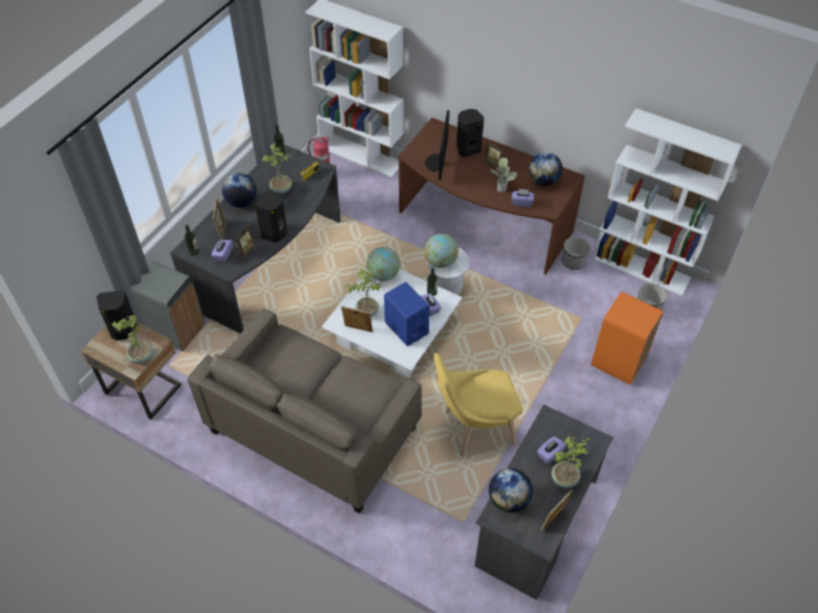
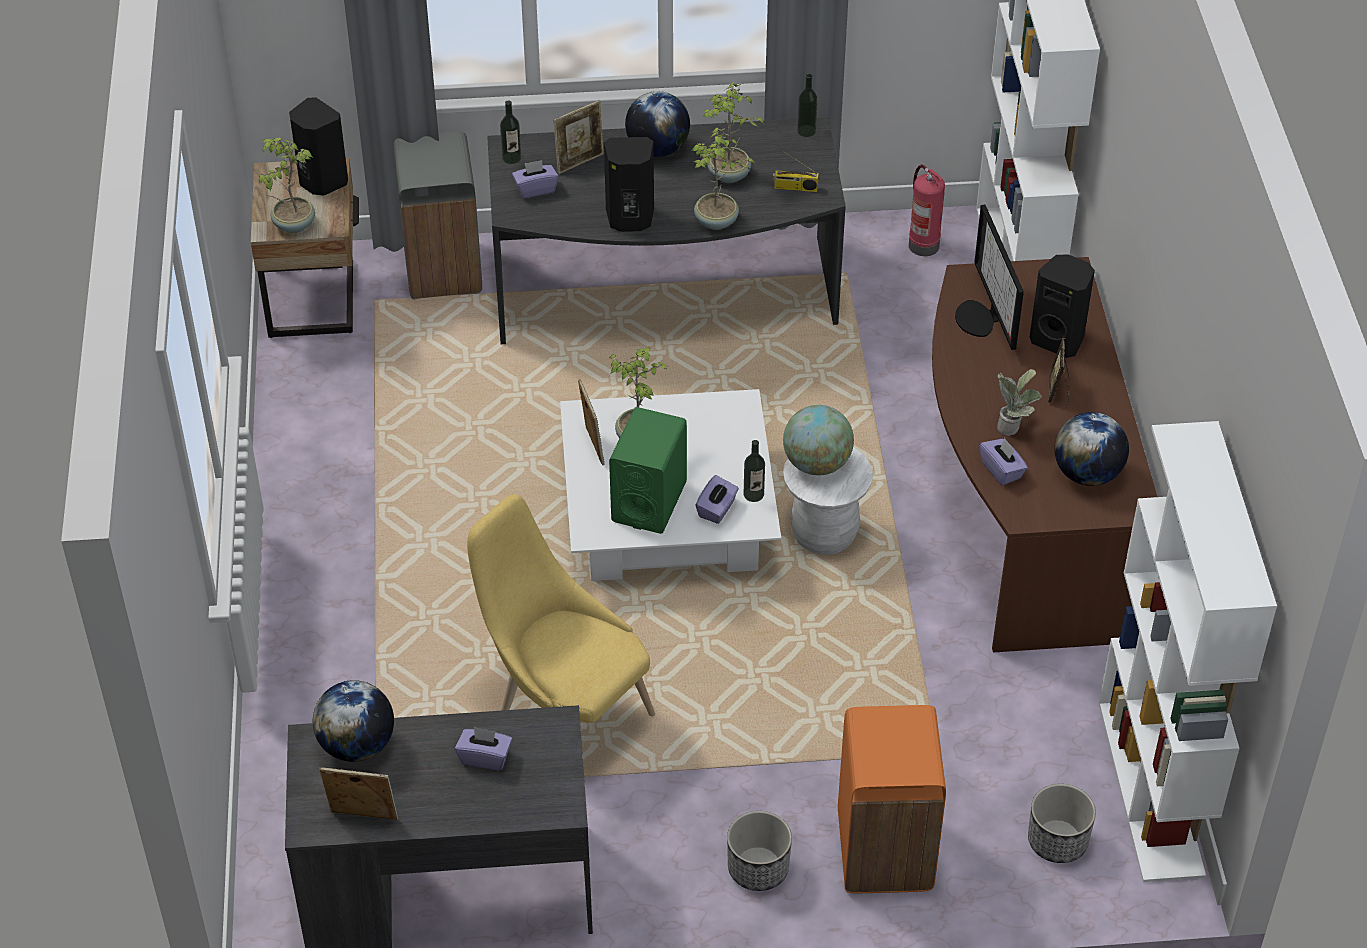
camera: 55 degrees right, 5 degrees down
(246, 250) = (567, 207): picture frame -> none
(314, 429) = (400, 522): beige sofa -> none
(383, 275) = (733, 416): globe -> none
(406, 328) = (649, 501): blue speaker -> green speaker
(436, 163) = (981, 318): monitor -> monitor turned 75 degrees counterclockwise
(565, 479) = (451, 799): potted plant -> potted plant (716, 222)
(573, 261) = (1065, 678): planter -> planter (758, 868)

